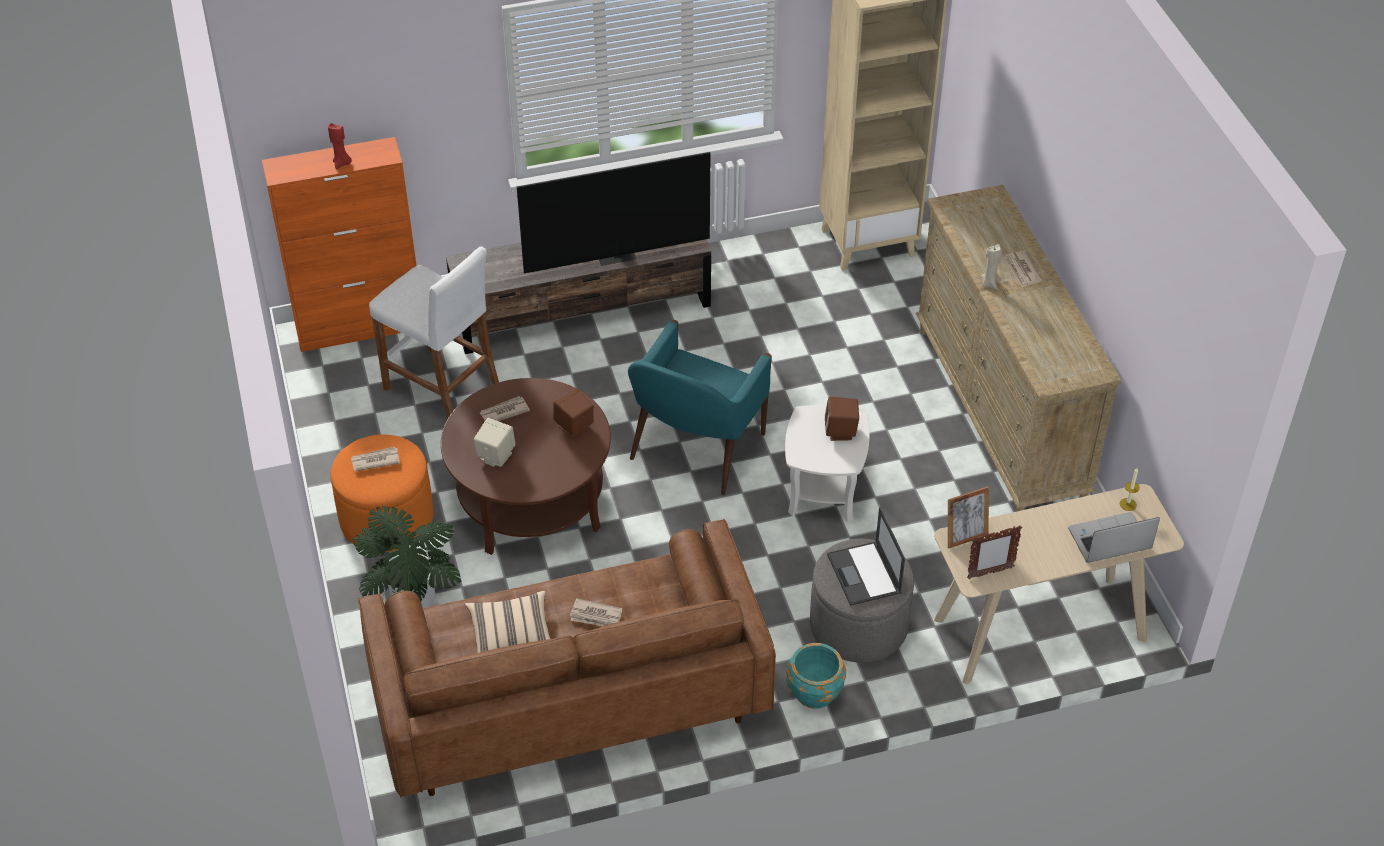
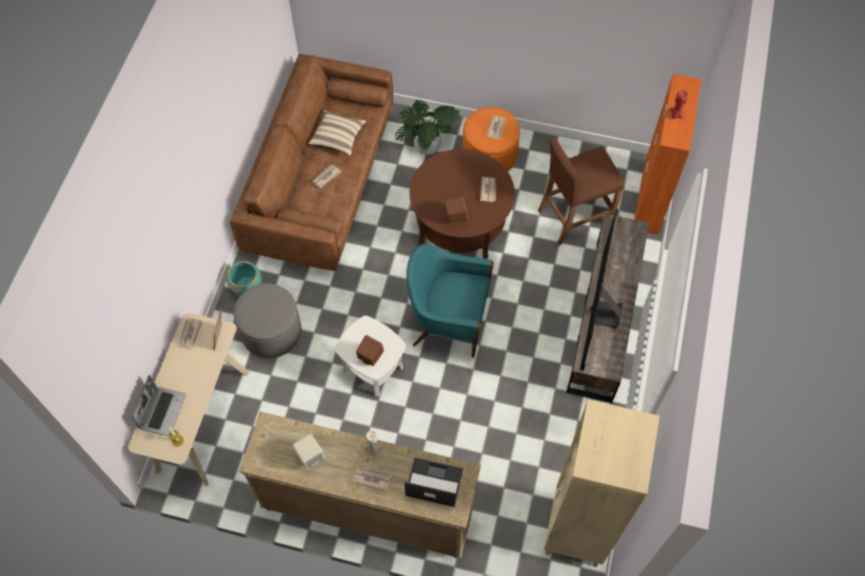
camera: 120 degrees right, 15 degrees up
(442, 388) = (574, 217): white stool -> brown stool
(495, 456) = (457, 172): beige speaker -> beige speaker (310, 456)
(696, 448) = (448, 320): turquoise armchair -> turquoise armchair turned 45 degrees counterclockwise
(864, 574) = (263, 309): laptop -> laptop (433, 482)
(989, 573) = (189, 334): picture frame -> newspaper

